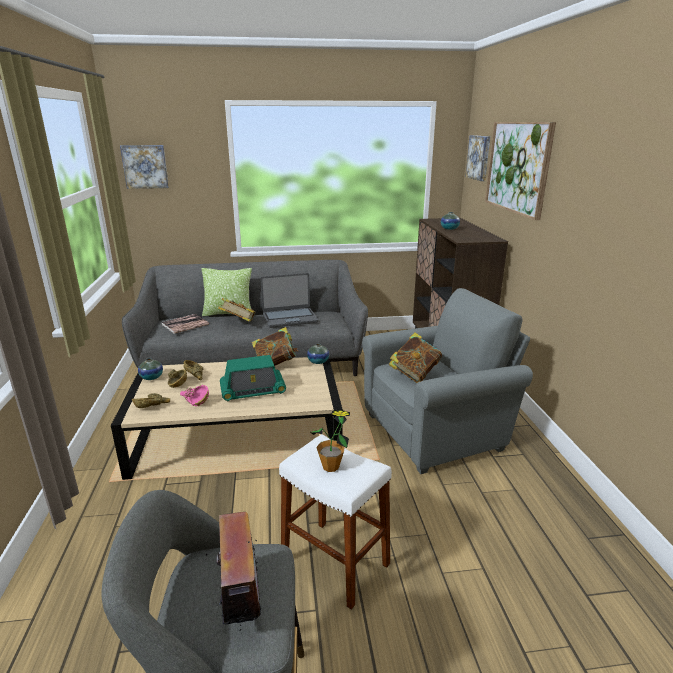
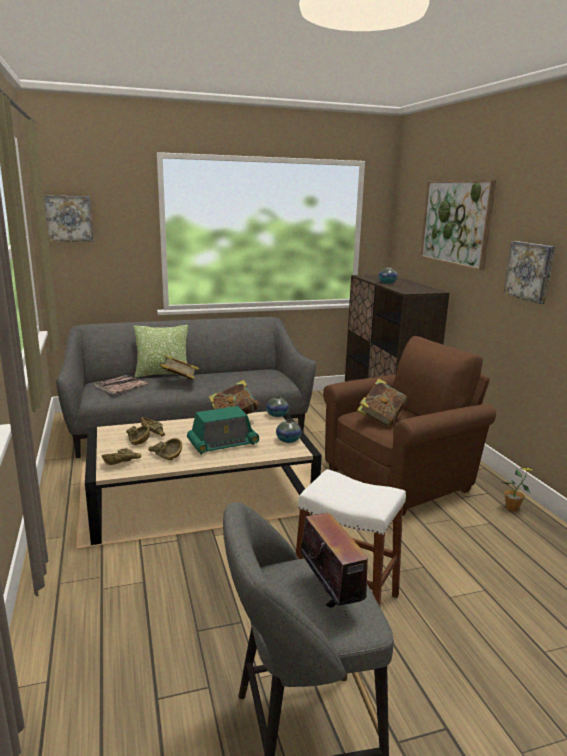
camera: 10 degrees left, 5 degrees down
(151, 377) = (106, 437): vase -> vase (288, 440)
(194, 401) = (165, 456): pink bowl -> brown bowl
(289, 318) = (231, 376): laptop -> none
(331, 466) = (350, 493): potted plant -> potted plant (512, 508)
(438, 431) = (402, 478): grey armchair -> brown armchair
(479, 157) = (409, 215): picture -> picture (530, 271)

